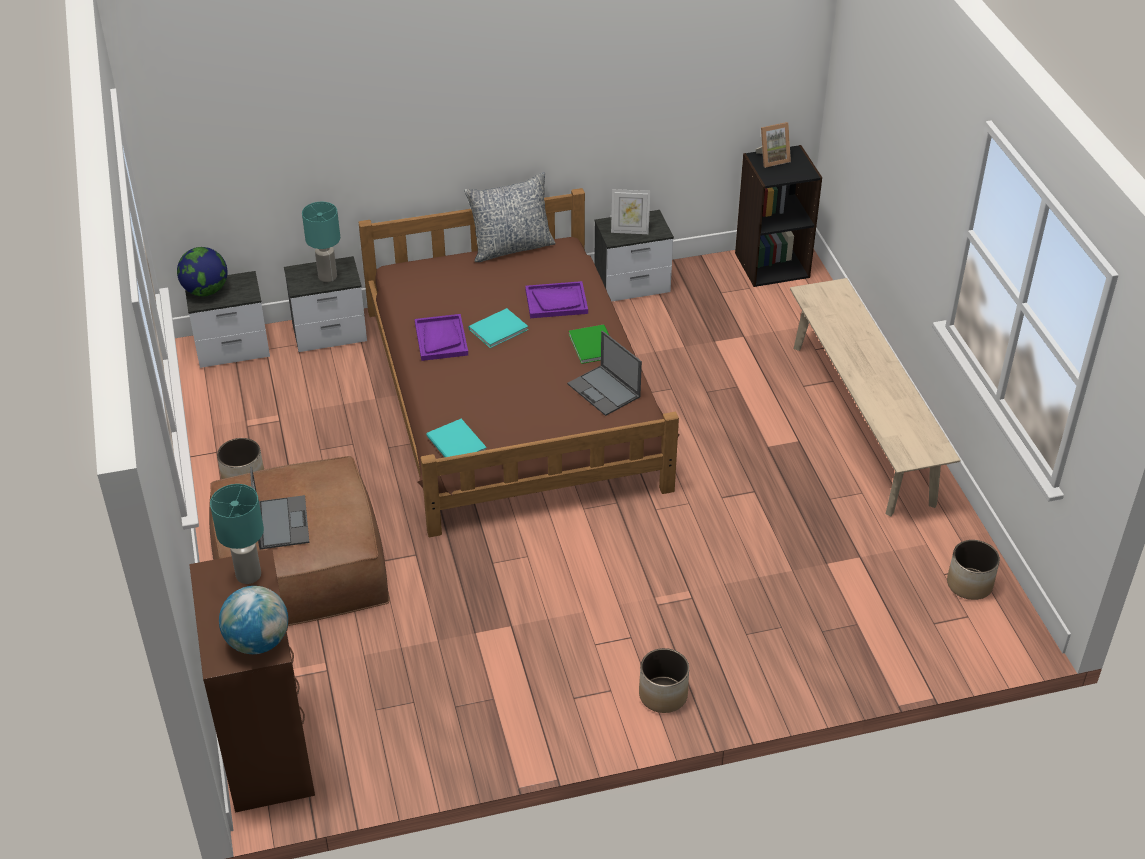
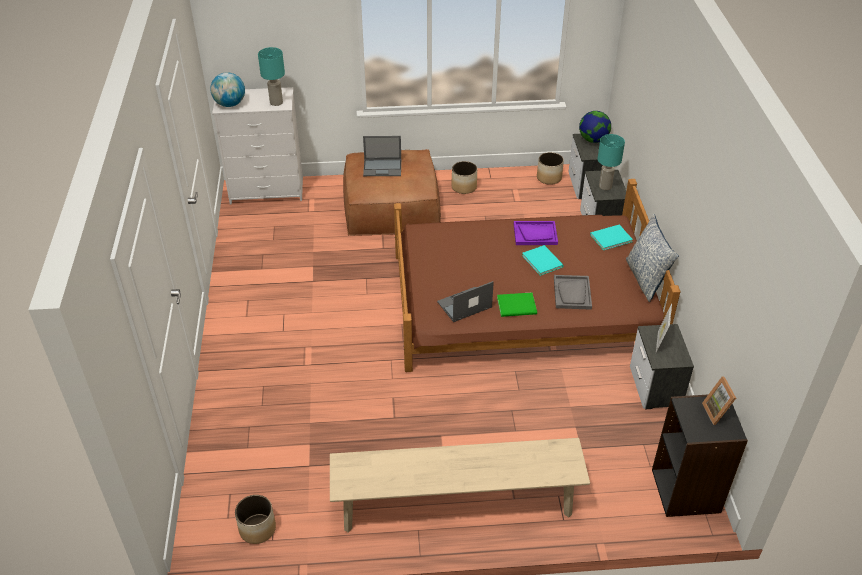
camera: 100 degrees right, 0 degrees up
(266, 746) = (267, 190): brown dresser -> white dresser
(456, 445) = (425, 232): turquoise book -> turquoise book (609, 238)
(556, 301) = (572, 293): purple tray -> grey tray
(663, 694) = (232, 338): planter -> planter (549, 178)

